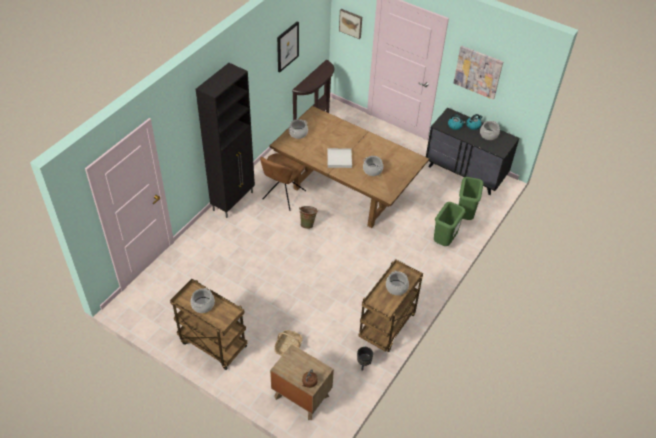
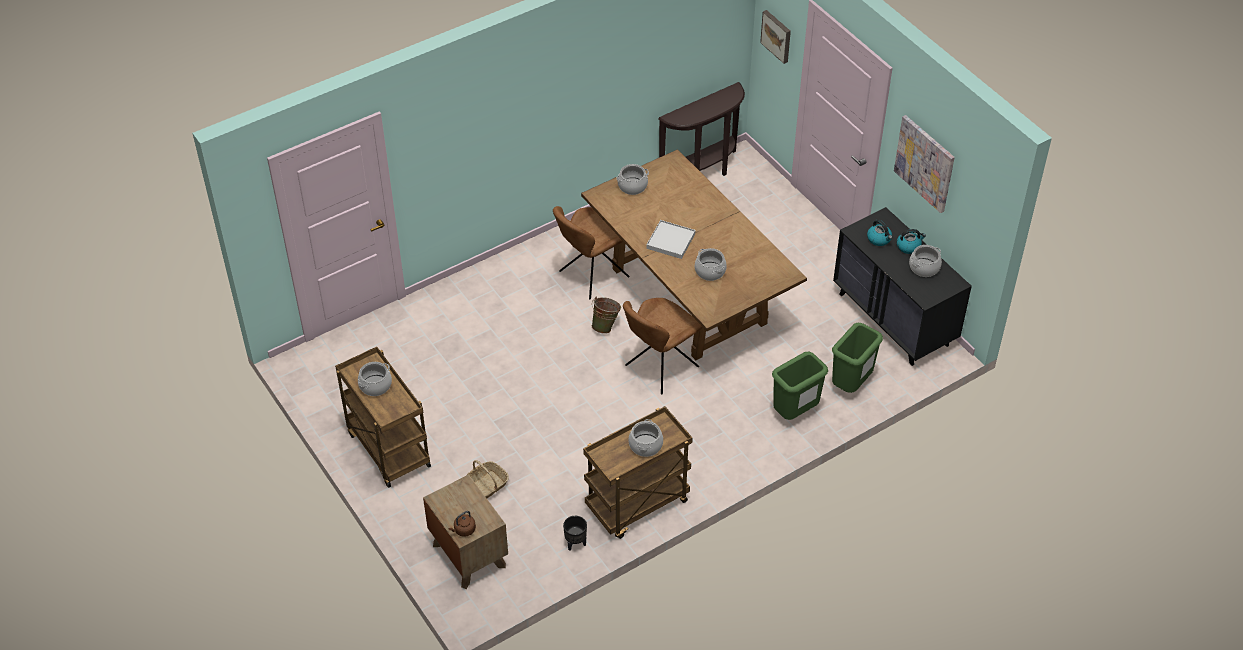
camera: 25 degrees right, 0 degrees up
(234, 201) = (517, 262): black cabinet -> none
(287, 46) = (653, 51): picture -> none
(353, 238) = (659, 367): none -> brown chair

